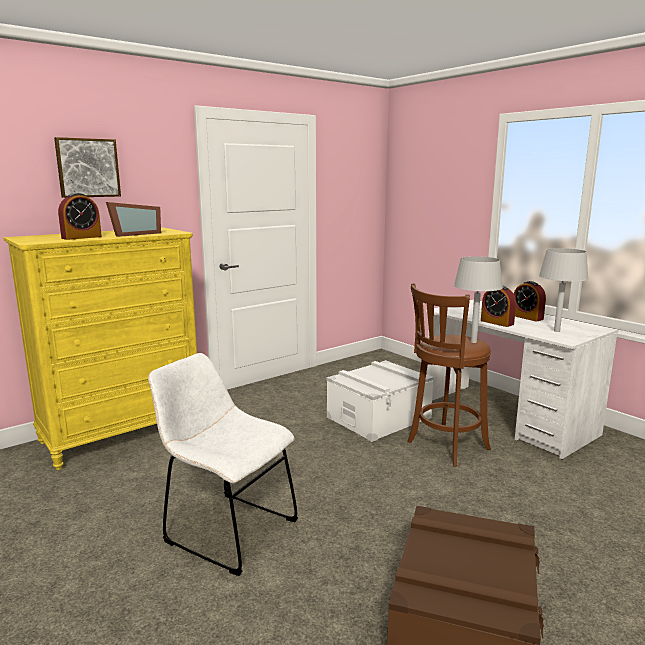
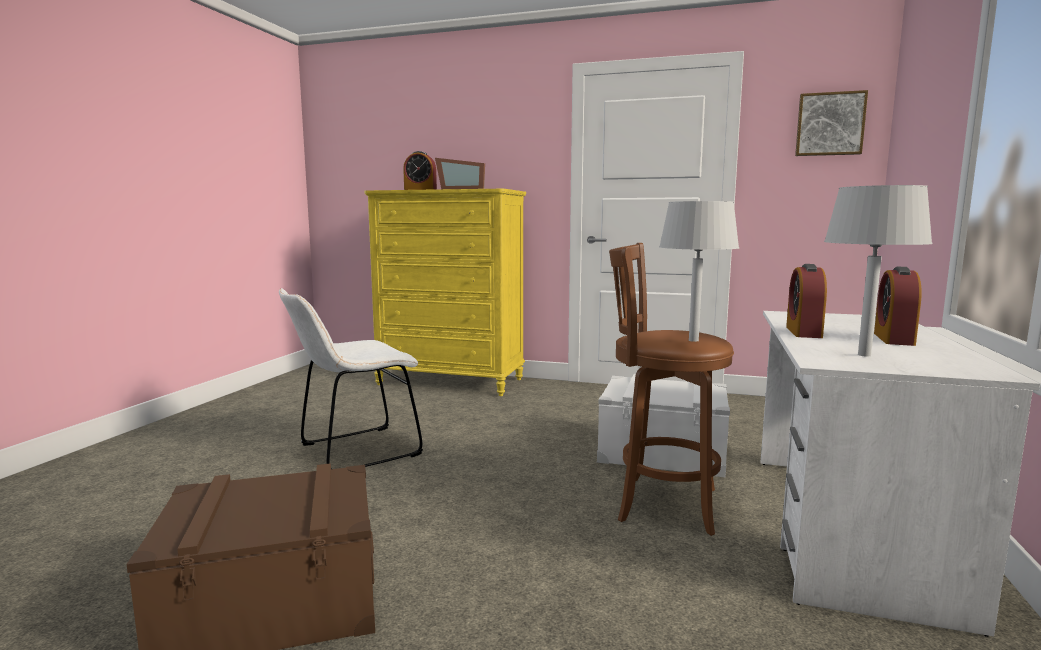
camera: 55 degrees right, 5 degrees down
(87, 168) = (465, 135): picture -> picture (829, 124)
(226, 529) = (354, 452): white chair -> white chair turned 120 degrees counterclockwise

